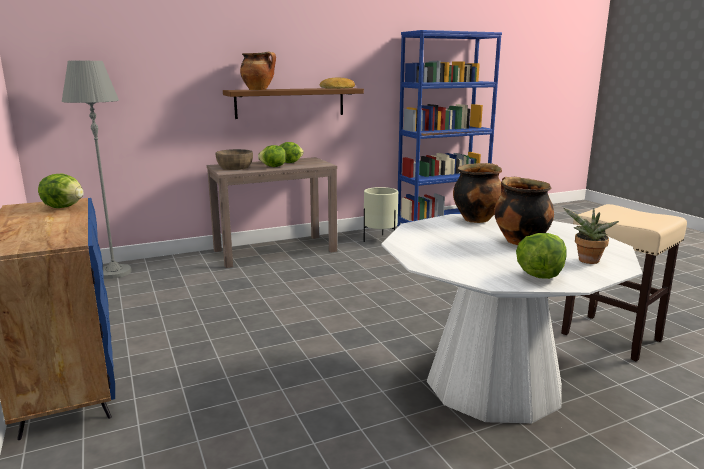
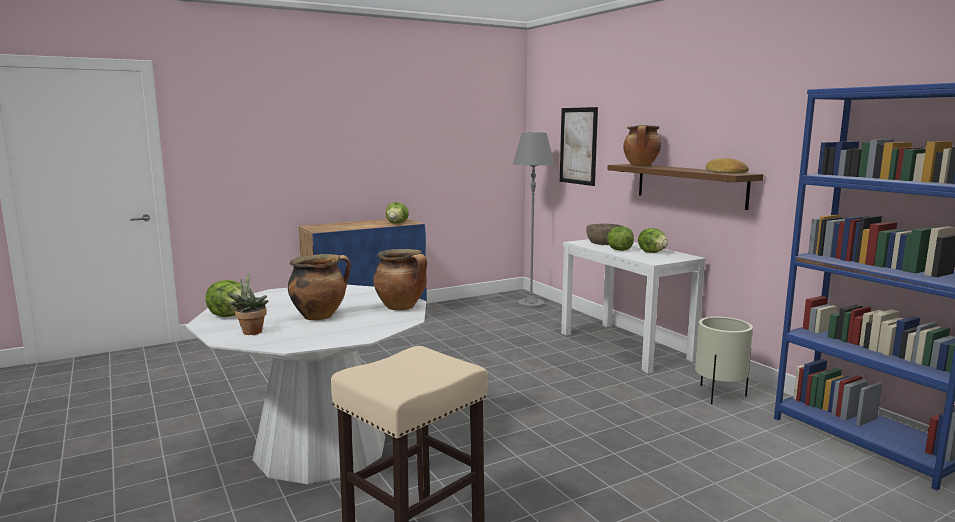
camera: 85 degrees right, 5 degrees down
(131, 76) = (578, 146): none -> picture
(275, 250) = (625, 346): brown console table -> white console table

